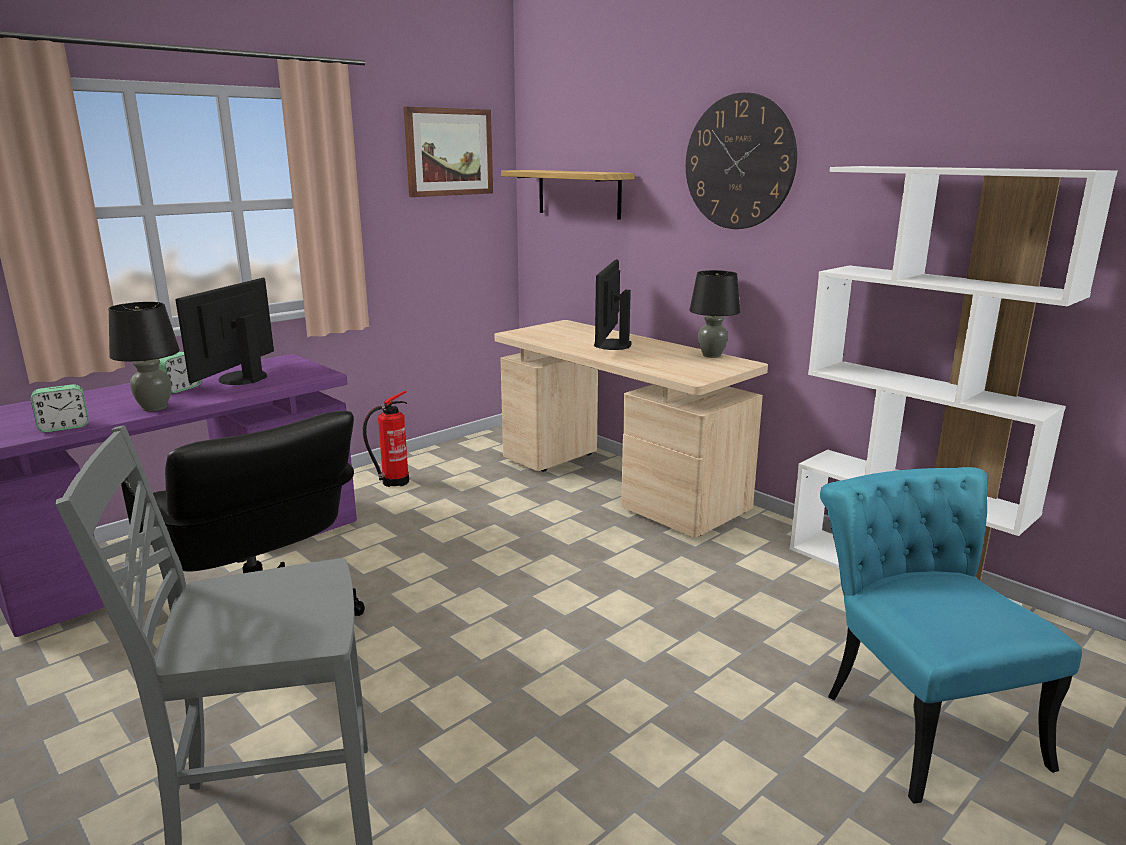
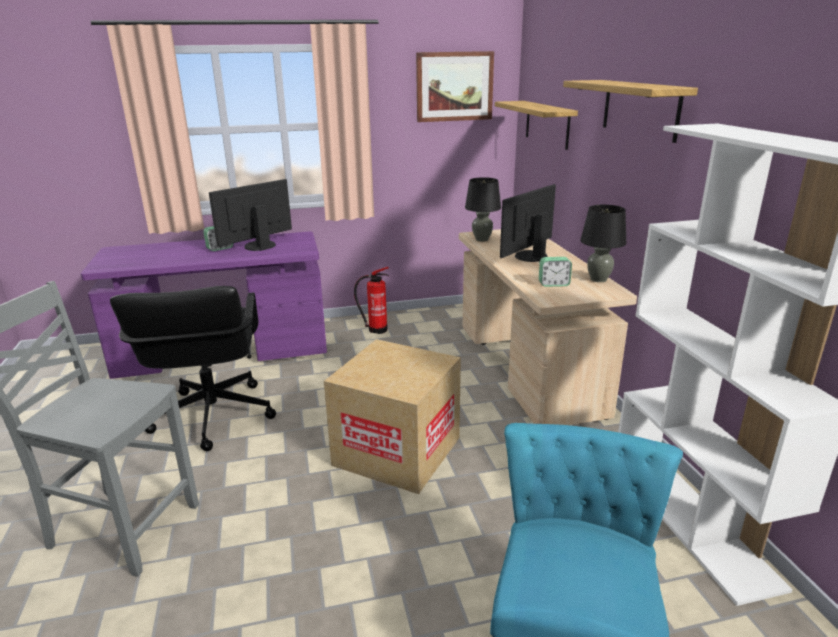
camera: 30 degrees right, 5 degrees up
(64, 427) = (136, 265): alarm clock -> alarm clock (553, 284)
(154, 408) = (191, 259): black table lamp -> black table lamp (481, 239)
(564, 603) = (397, 451): none -> cardboard box
(739, 162) = (640, 109): wall clock -> shelf

